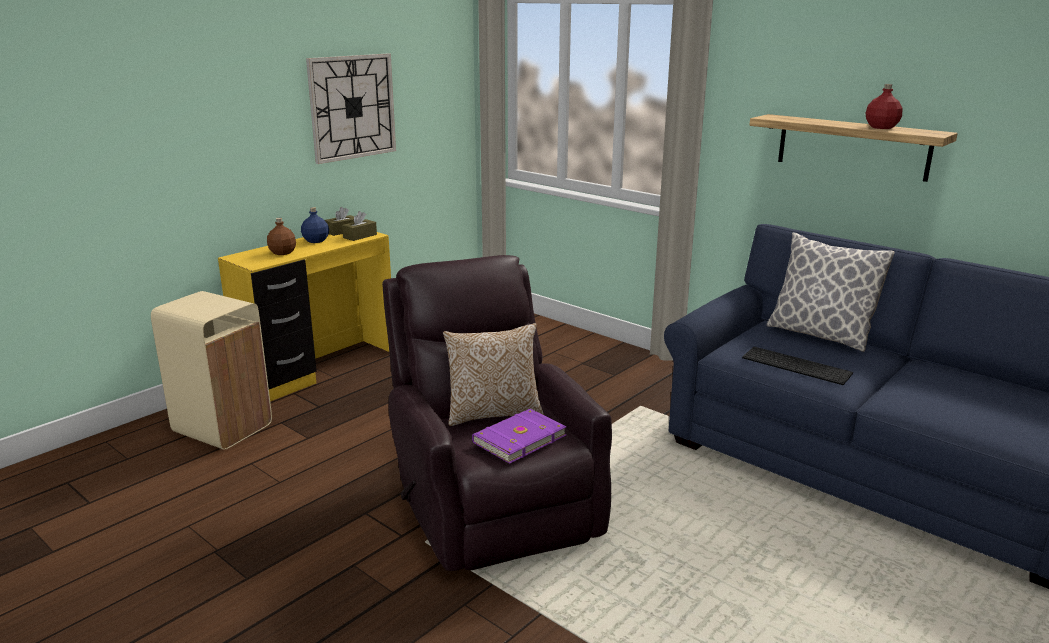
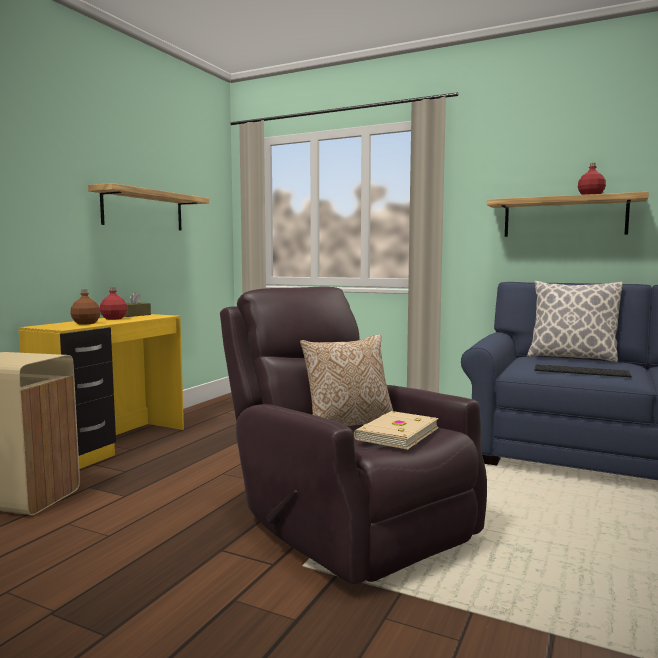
camera: 15 degrees left, 15 degrees down
(315, 241) = (113, 319): blue bottle -> red bottle
(352, 107) = (143, 210): wall clock -> shelf
(360, 236) = (154, 316): brown tissue box -> none
(518, 438) = (395, 433): purple book -> beige book

